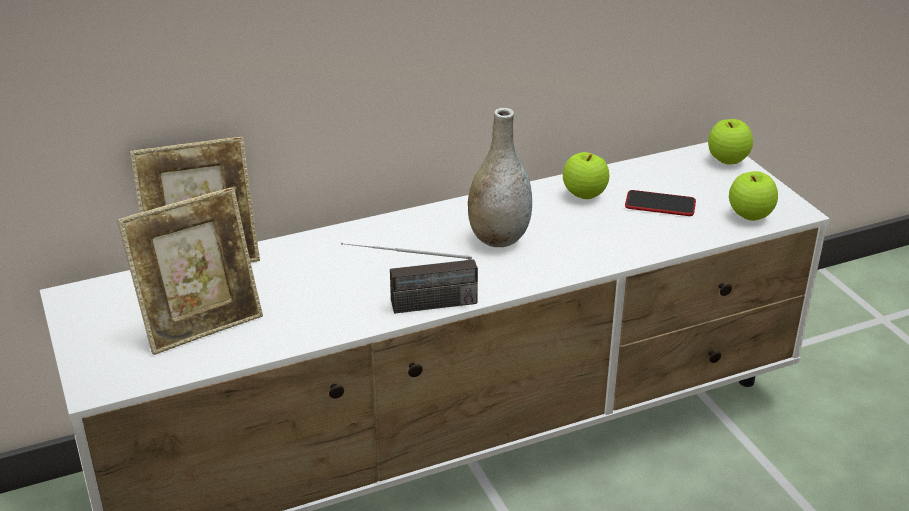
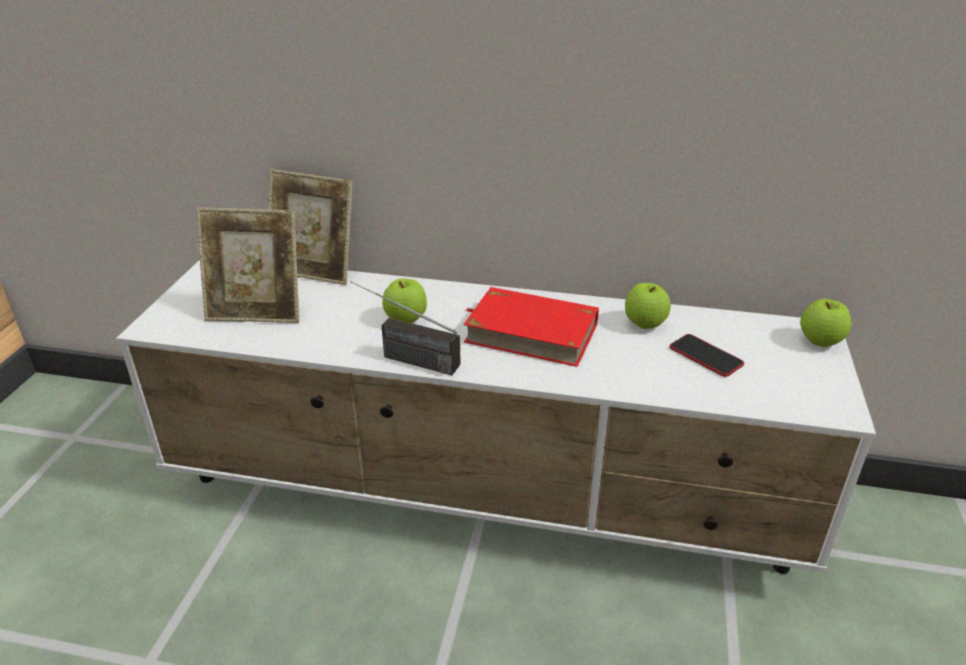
camera: 35 degrees right, 0 degrees up
(499, 238) = (531, 332): grey vase -> red book
(750, 216) = (786, 398): apple -> apple (405, 320)

